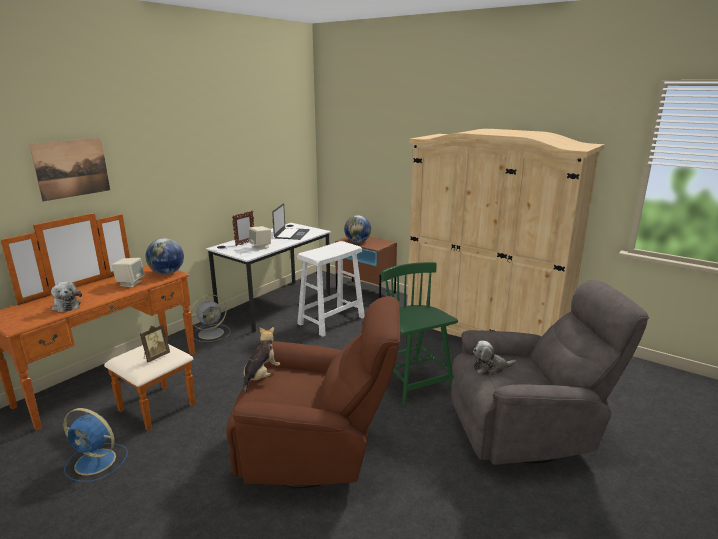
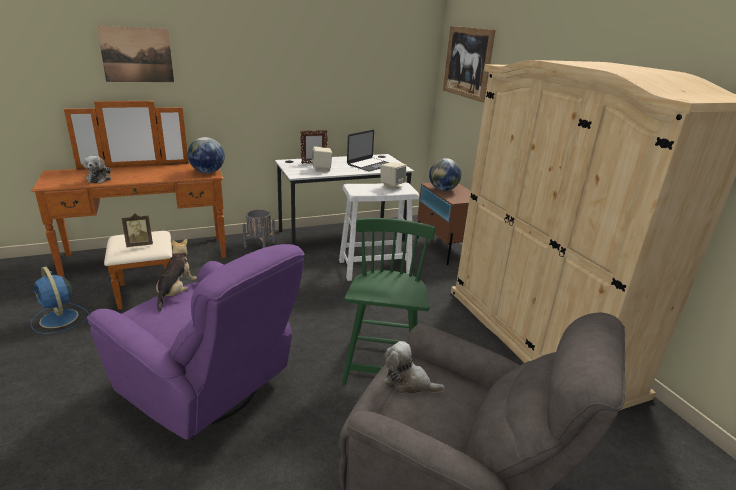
camera: 30 degrees right, 5 degrees up
(130, 283) = (168, 173): beige speaker -> beige speaker (392, 186)
(212, 333) = (259, 244): grey fan -> grey planter
(261, 377) = (176, 293): plush toy -> plush toy turned 45 degrees counterclockwise
(316, 451) = (209, 391): brown armchair -> purple armchair
(350, 136) = (467, 62): none -> picture

